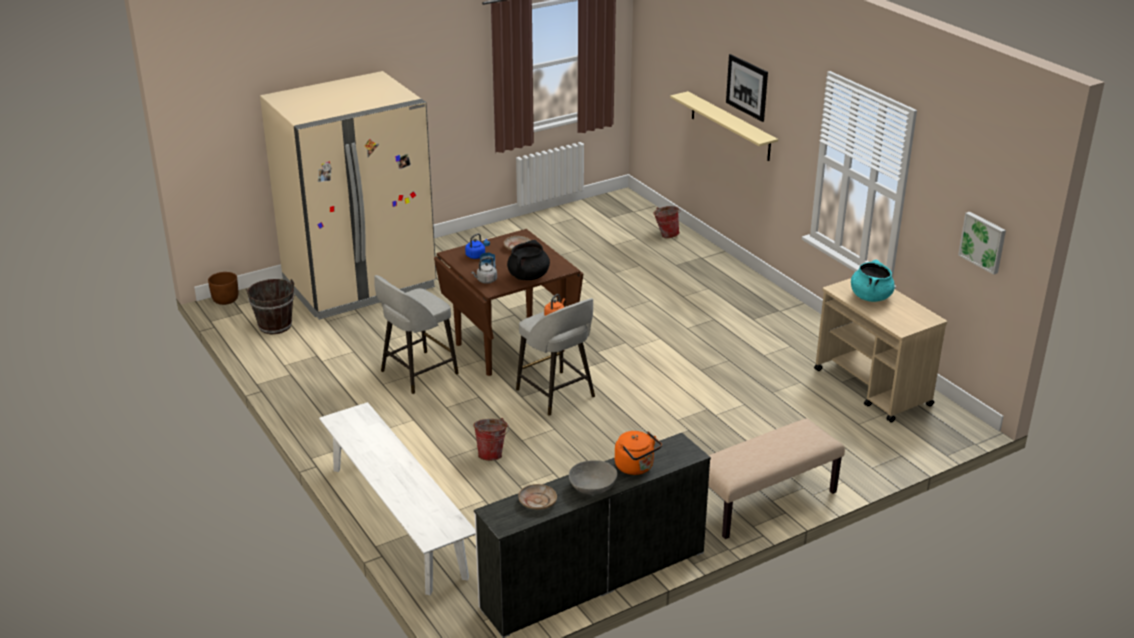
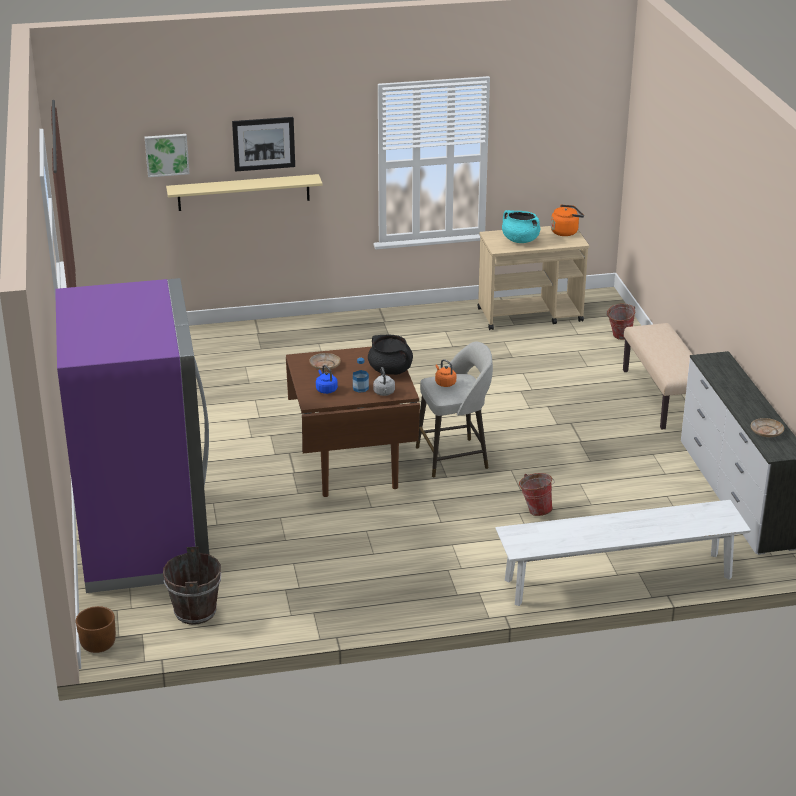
camera: 70 degrees left, 0 degrees up
(360, 285) = (145, 539): beige fridge -> purple fridge
(417, 373) = (366, 529): grey stool -> none
(593, 486) = (753, 405): grey bowl -> none
(636, 467) = (732, 382): orange kettle -> orange kettle (566, 232)
(666, 235) = (195, 340): bucket -> bucket (618, 337)
(983, 242) = (578, 149): picture -> picture (167, 154)

